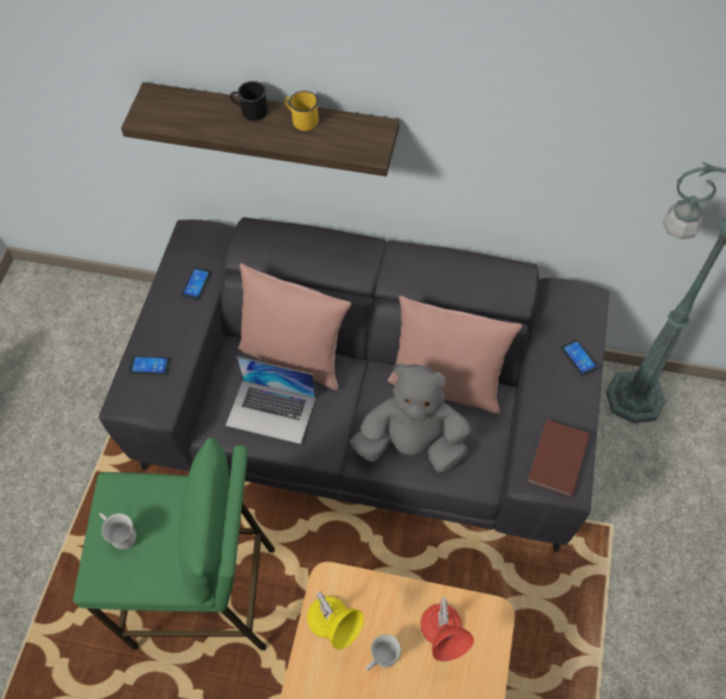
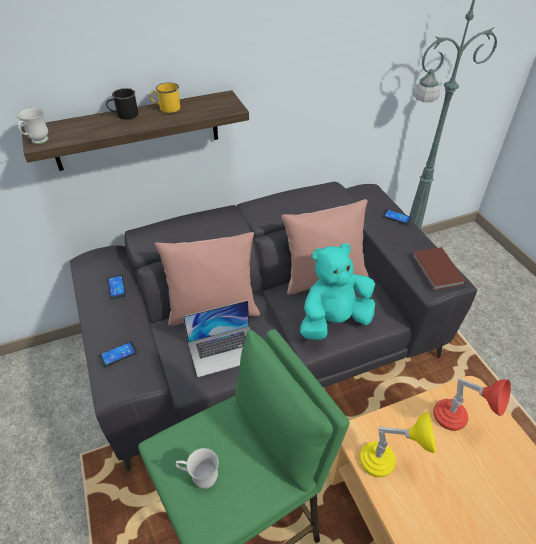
camera: 35 degrees left, 15 degrees down
(381, 660) = (436, 464): white mug -> white mug (37, 142)
(412, 444) = (334, 321): grey plush toy -> turquoise plush toy

